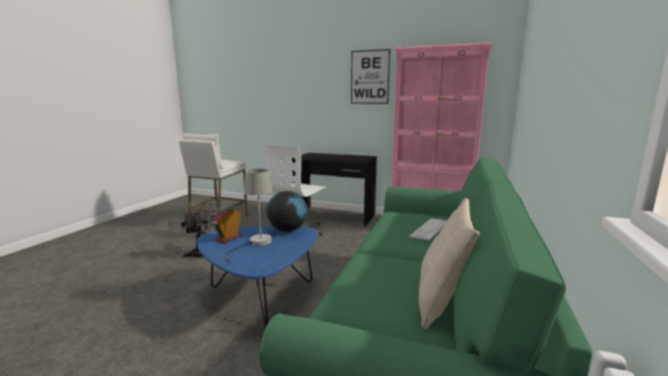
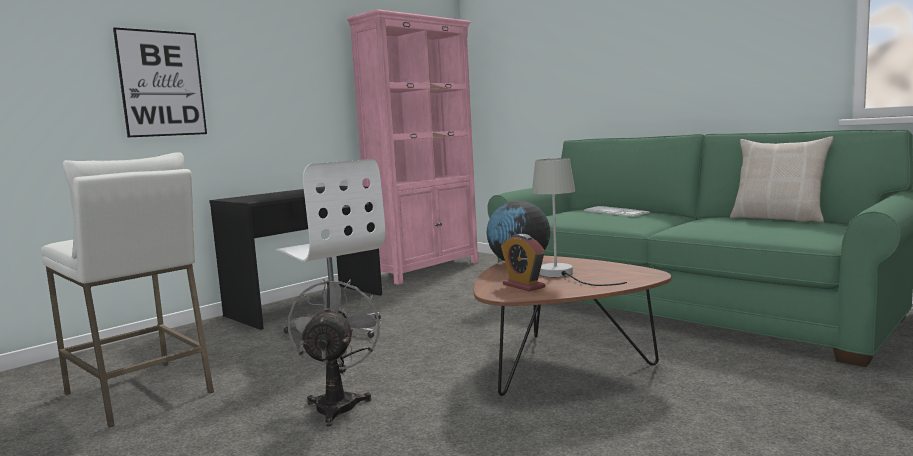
camera: 65 degrees left, 5 degrees down
(261, 297) = (561, 365): blue coffee table -> brown coffee table
(370, 77) = (305, 53): picture -> picture (162, 83)

